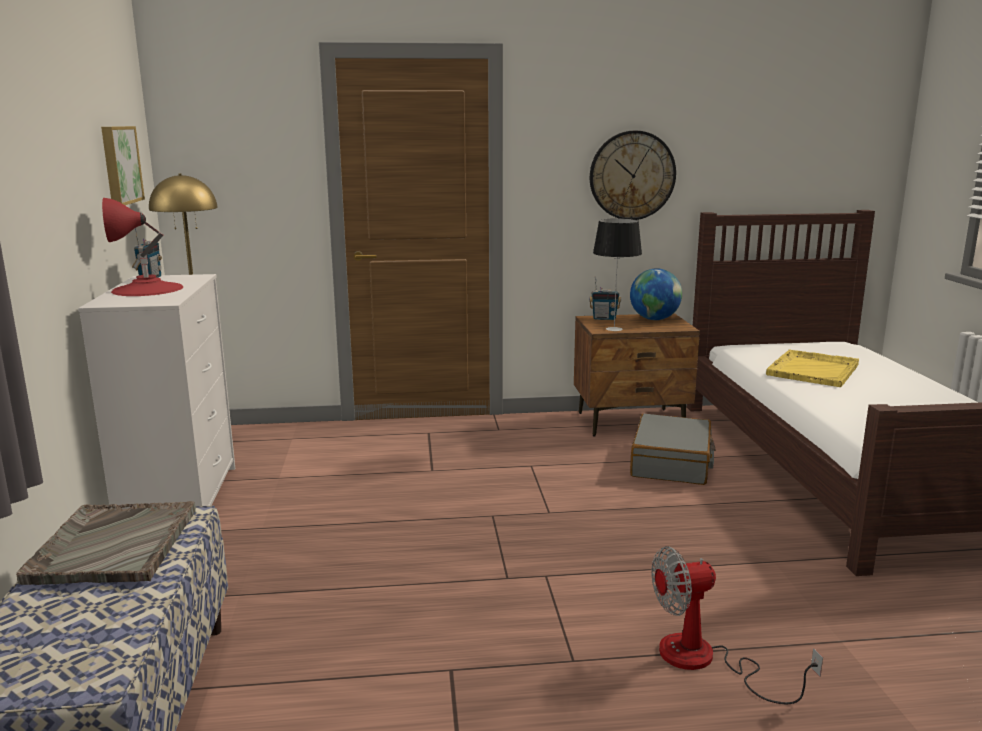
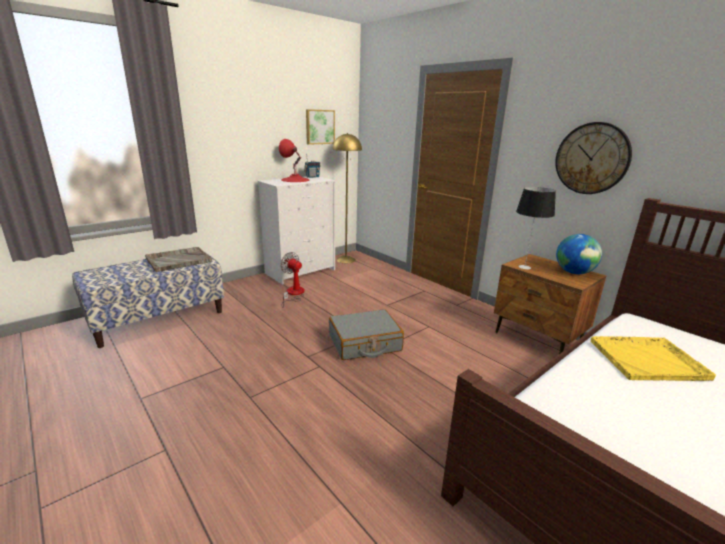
camera: 55 degrees right, 5 degrees up
(604, 318) = (541, 260): radio -> none
(671, 463) = (502, 369): grey suitcase -> grey suitcase (364, 343)
(705, 661) = (277, 443): fan -> fan (293, 294)

